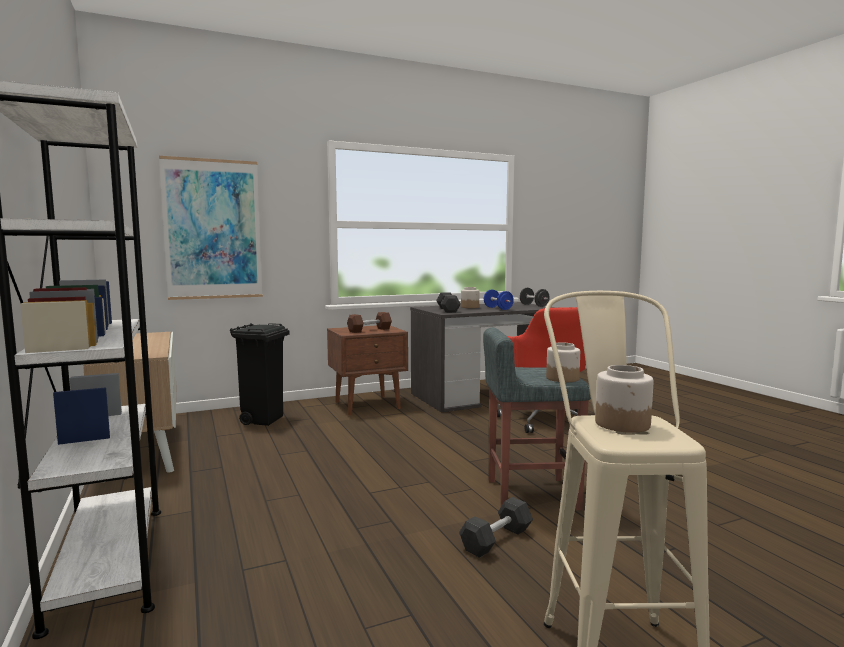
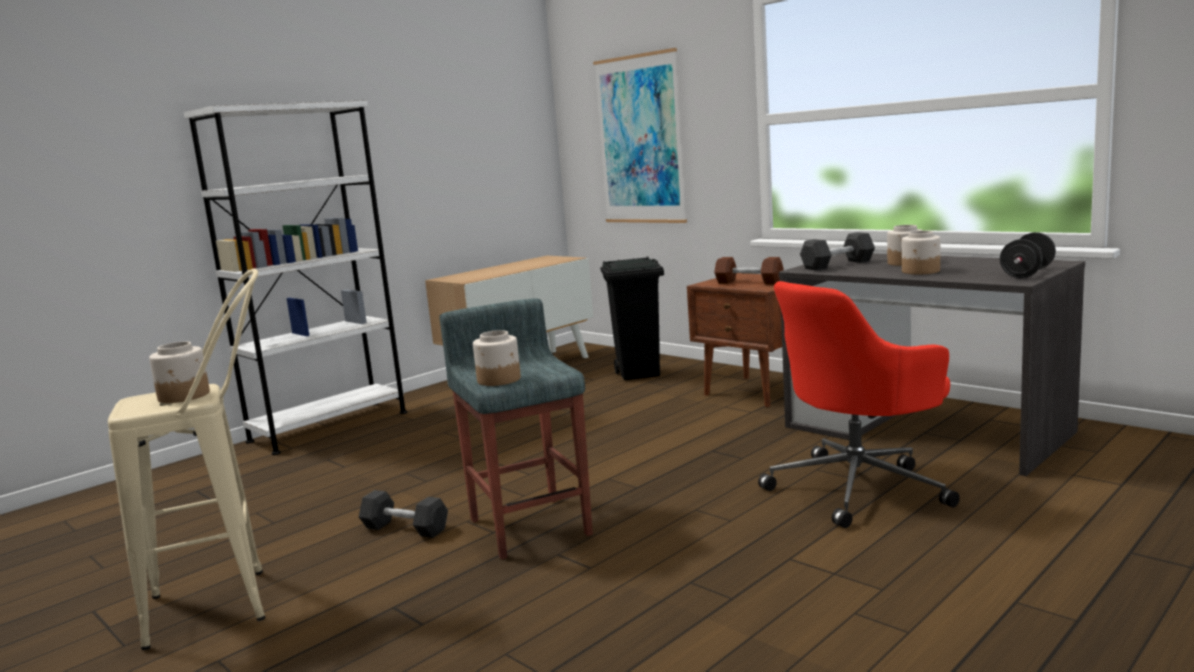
camera: 70 degrees right, 5 degrees up
(498, 308) = (921, 271): blue dumbbell -> jar

